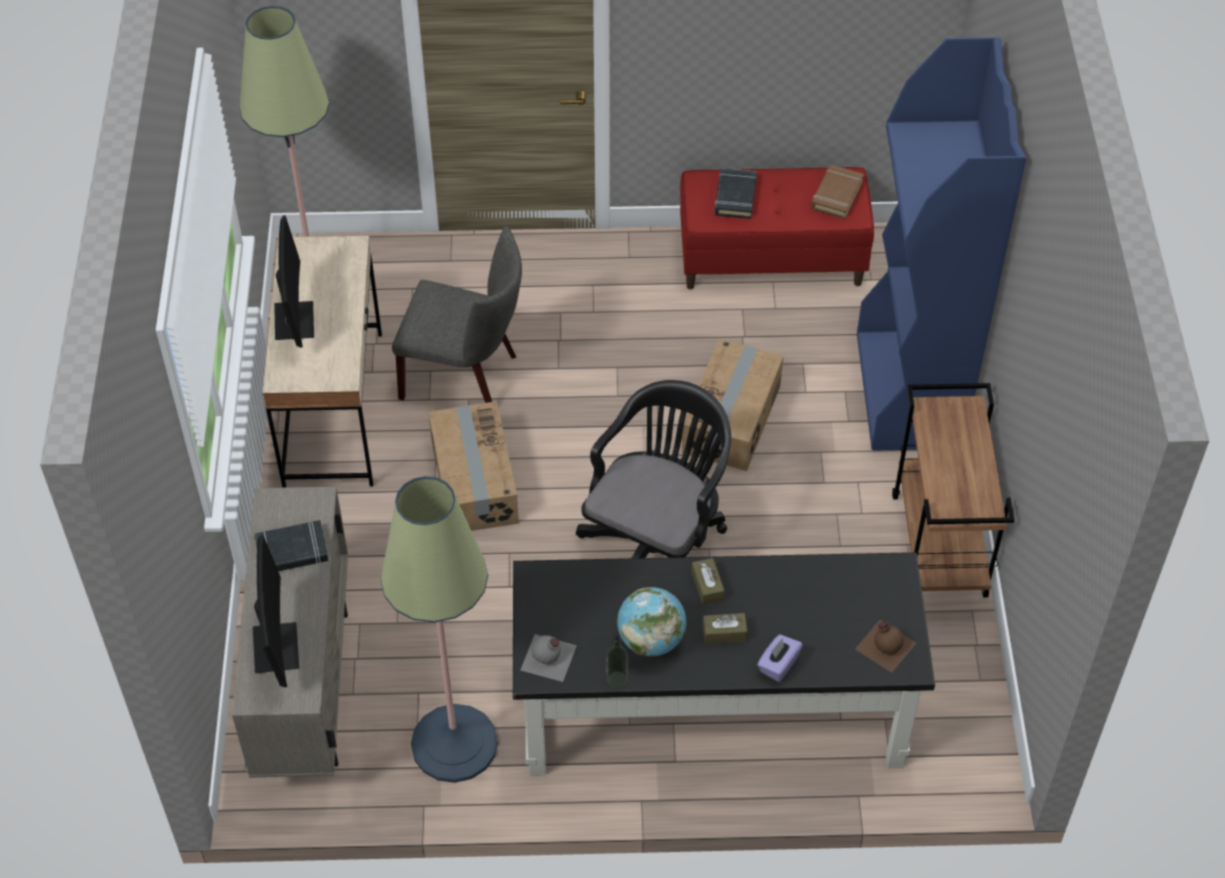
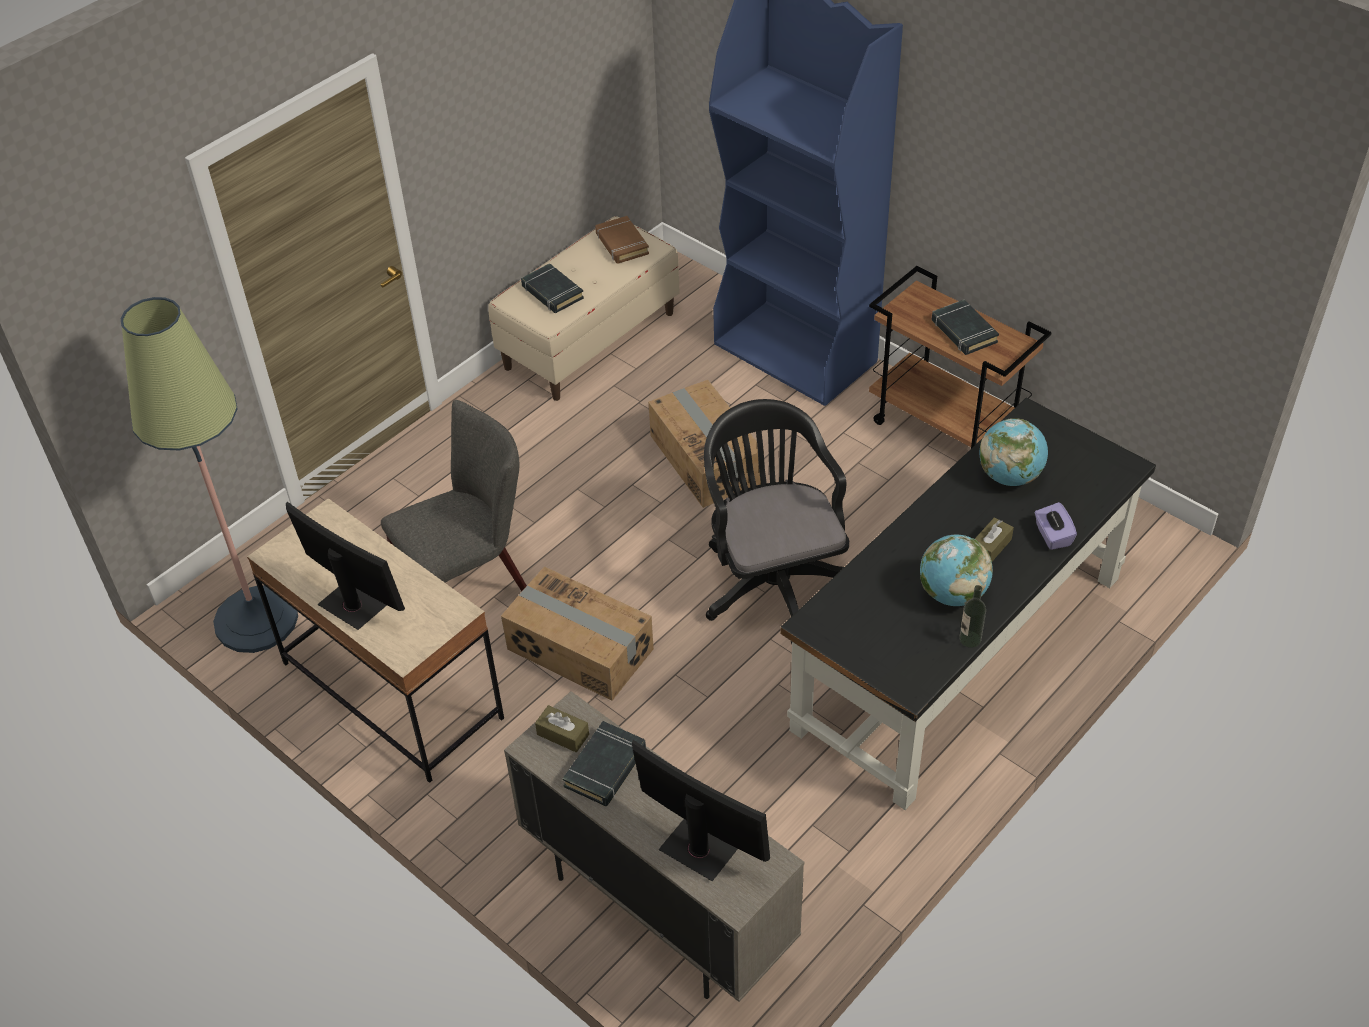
camera: 45 degrees left, 5 degrees down
(454, 744) = (823, 840): floor lamp -> none
(549, 658) = (904, 668): grey bottle -> none
(707, 586) = (935, 527): brown tissue box -> brown tissue box (563, 734)
(771, 259) = (589, 340): red bench -> beige bench
(813, 597) = (1009, 476): none -> globe
(885, 645) = (1093, 466): brown bottle -> none
(958, 465) = (963, 331): none -> black book

